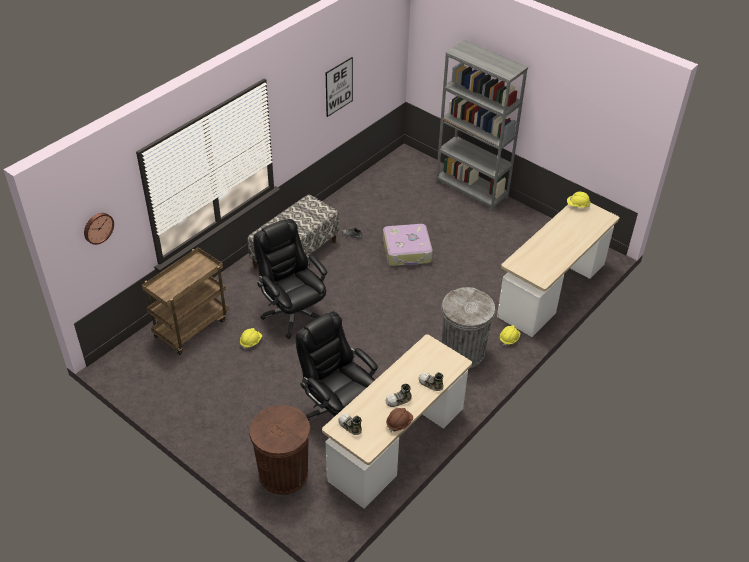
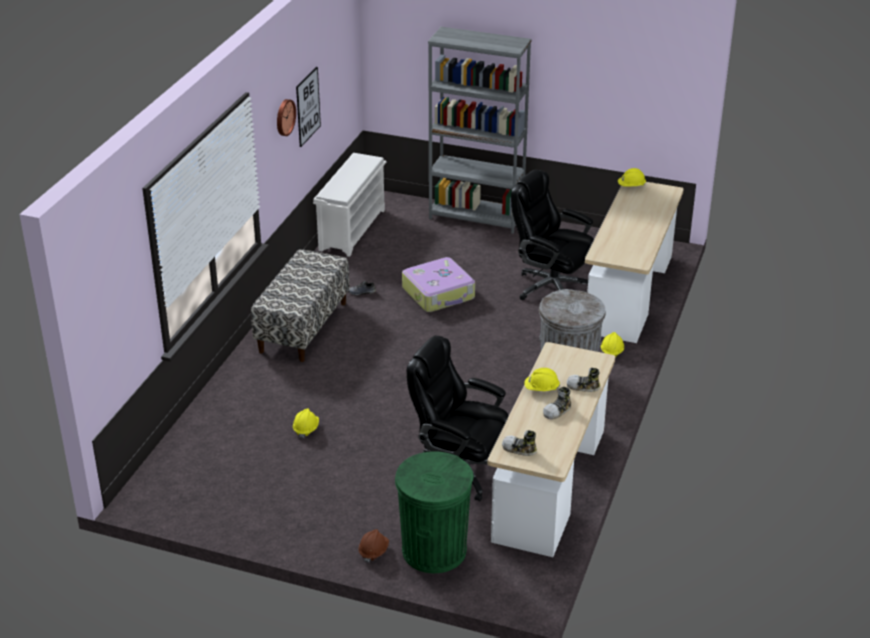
camera: 20 degrees left, 10 degrees down
(97, 227) = (112, 295): wall clock -> wall clock (284, 117)
(191, 327) = (218, 432): brown cart -> none
(283, 473) = (434, 550): brown trash can -> green trash can
(293, 313) = (340, 387): black office chair -> black office chair (551, 287)
(374, 178) = (352, 229): none -> white shoe rack
(398, 376) = (541, 389): none -> yellow hard hat
(399, 423) = (573, 432): brown hard hat -> brown hard hat (373, 551)

